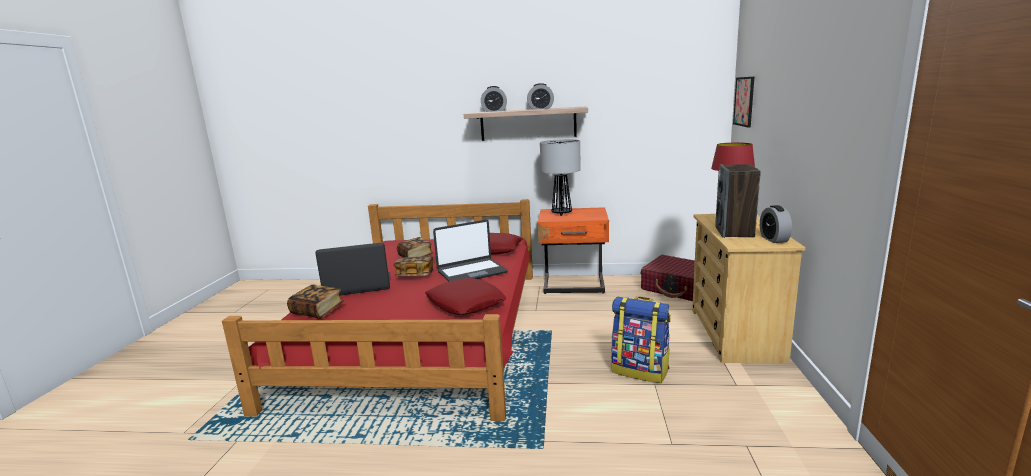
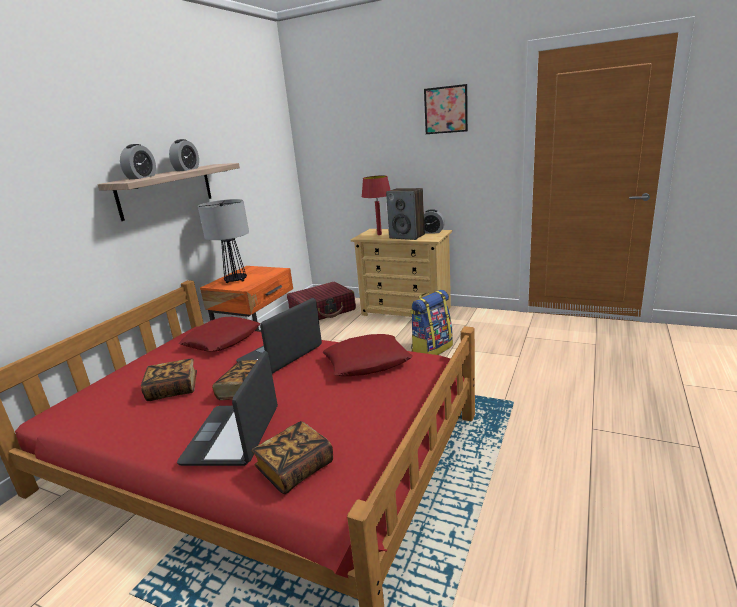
camera: 70 degrees left, 5 degrees up
(471, 272) = (281, 355): laptop -> laptop turned 135 degrees counterclockwise
(744, 101) = (321, 150): picture -> picture (446, 110)

